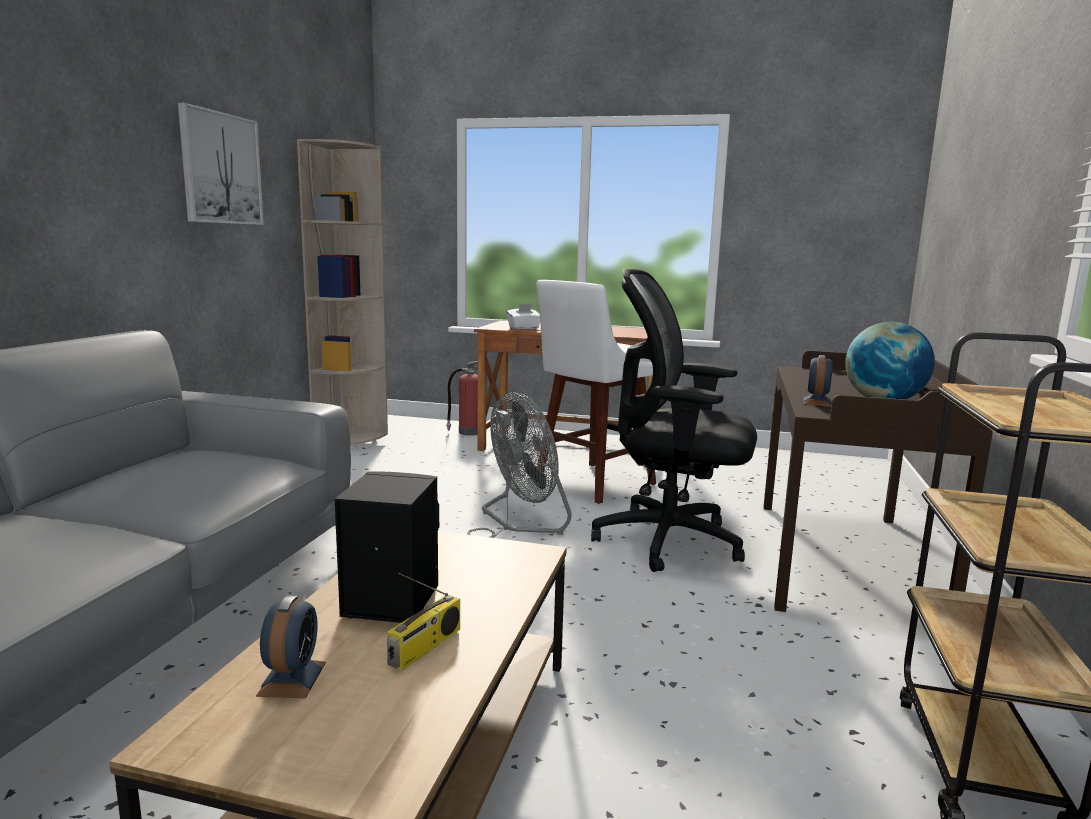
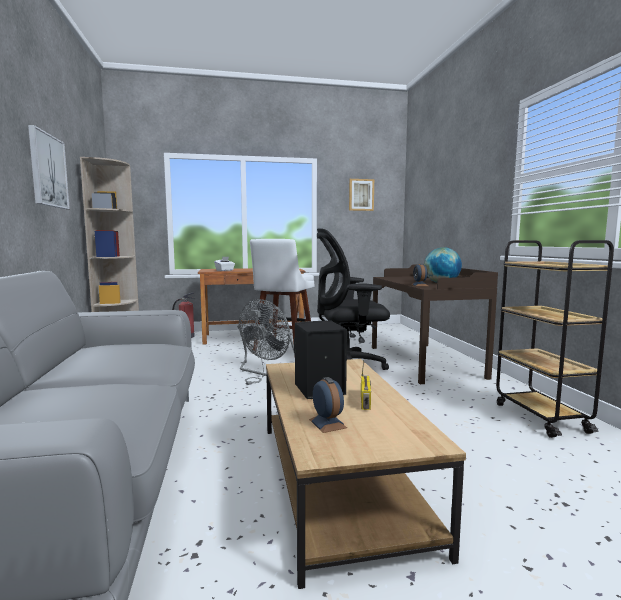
camera: 25 degrees left, 5 degrees down
(821, 186) = (361, 195): none -> picture

